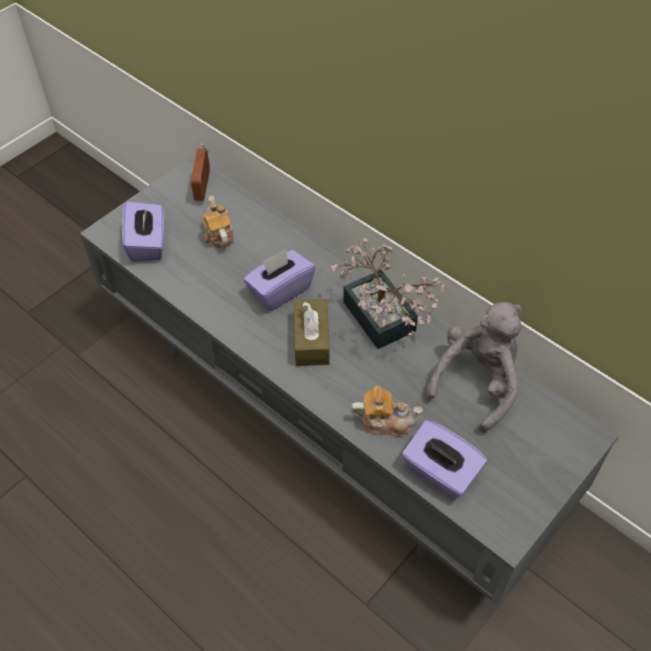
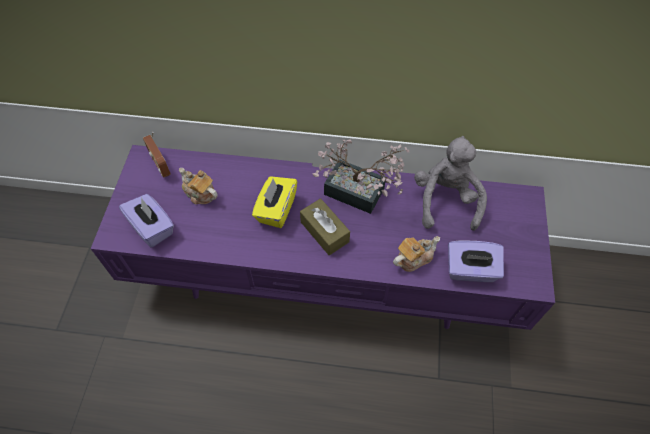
camera: 35 degrees left, 5 degrees up
(280, 290) = (276, 210): purple tissue box -> yellow tissue box
(328, 410) = (325, 272): grey tv stand -> purple tv stand

